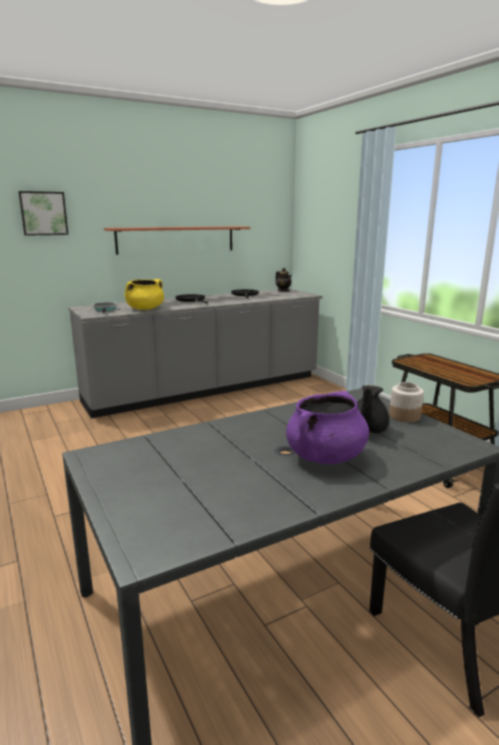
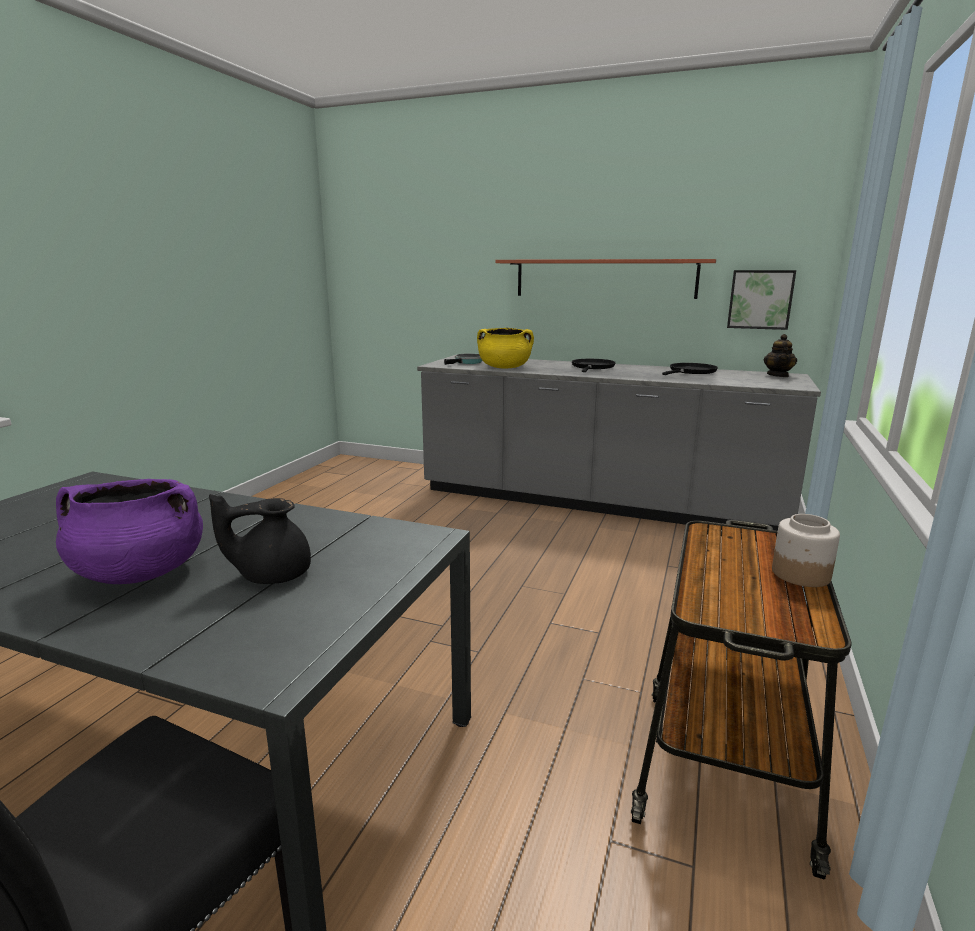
camera: 50 degrees right, 0 degrees up
(43, 213) = (442, 242): picture -> picture (760, 299)
(404, 416) = (366, 587): jar -> jar (800, 574)

